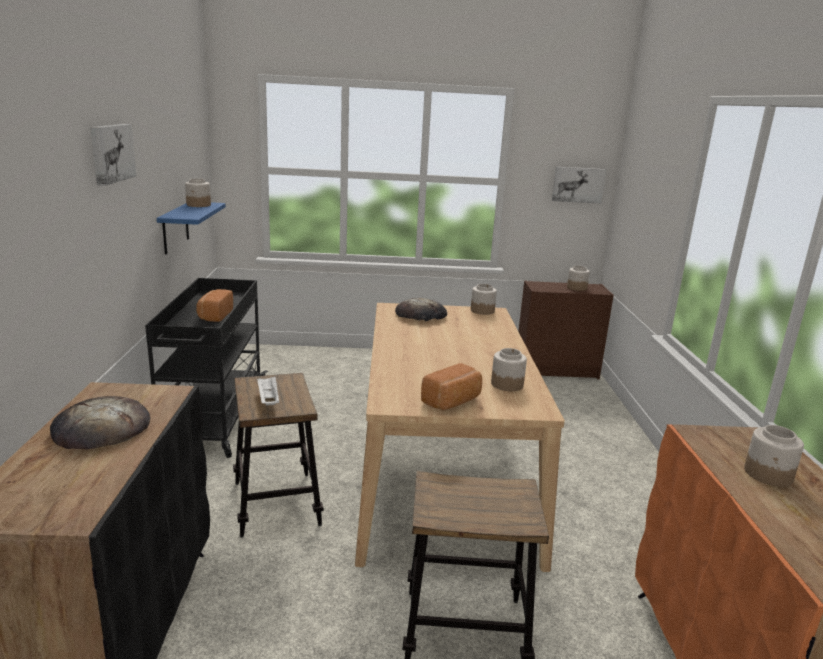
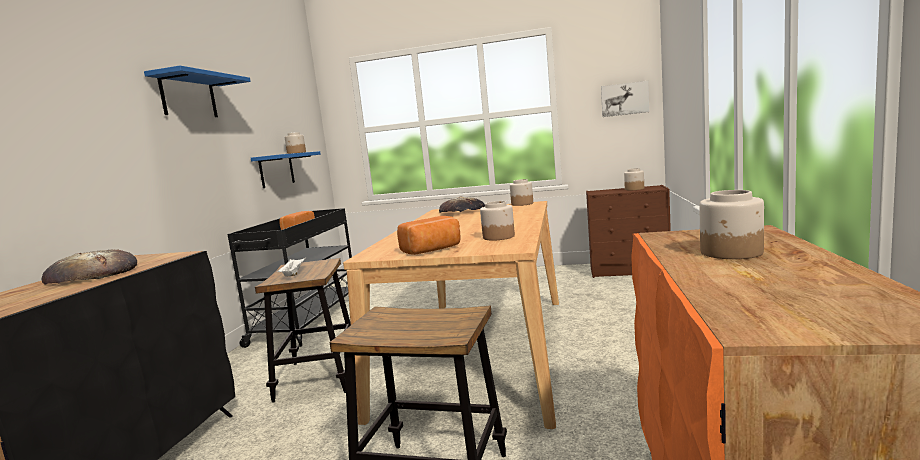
camera: 15 degrees right, 10 degrees down
(111, 153) = (188, 96): picture -> blue shelf

